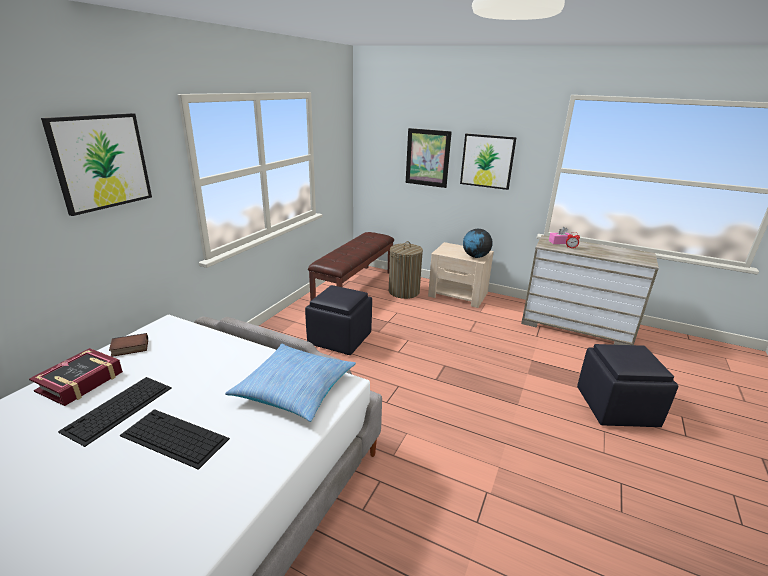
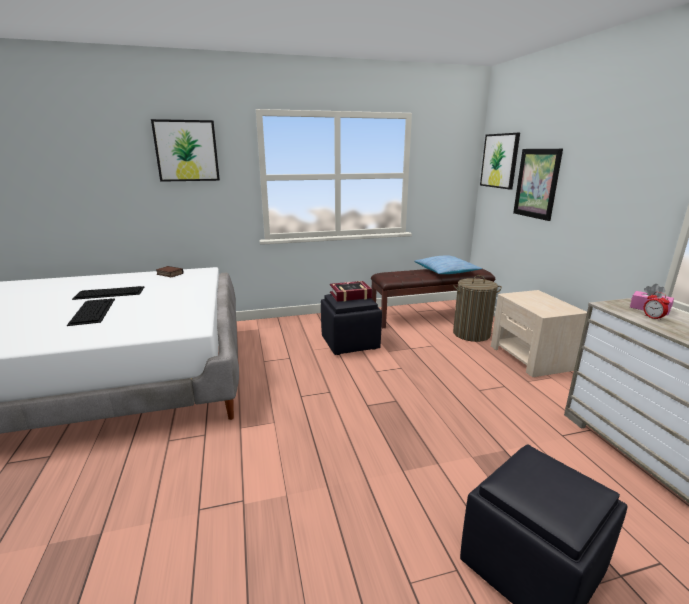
camera: 50 degrees right, 5 degrees down
(80, 382) = (126, 279): book -> book (350, 295)
(294, 389) = (171, 318): pillow -> pillow (446, 271)
(475, 256) = (546, 310): globe -> none
(487, 161) = (597, 186): picture -> picture (499, 161)

